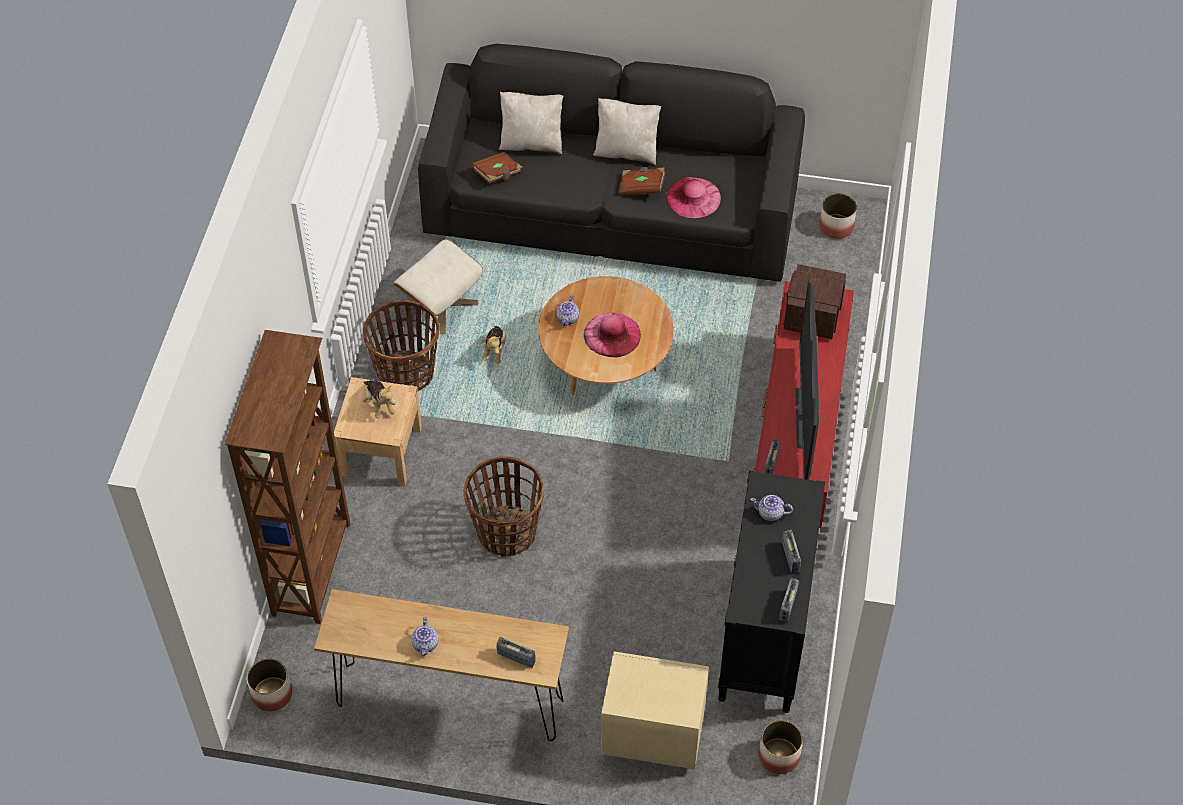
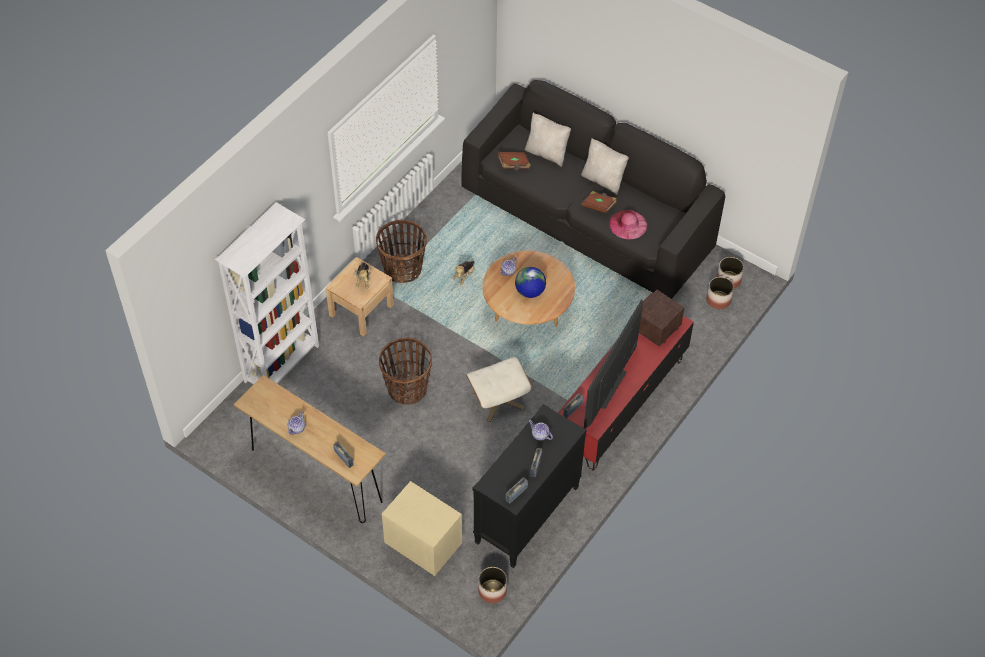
camera: 25 degrees right, 0 degrees up
(271, 694) = (218, 427): planter -> planter (718, 300)
(313, 568) = (283, 364): brown bookcase -> white bookcase
(441, 305) = (448, 235): beige ottoman -> beige ottoman (498, 399)
(612, 334) = (530, 292): pink hat -> globe

